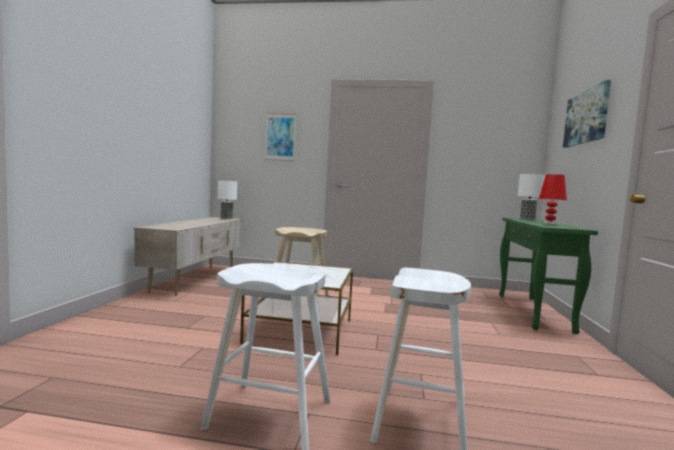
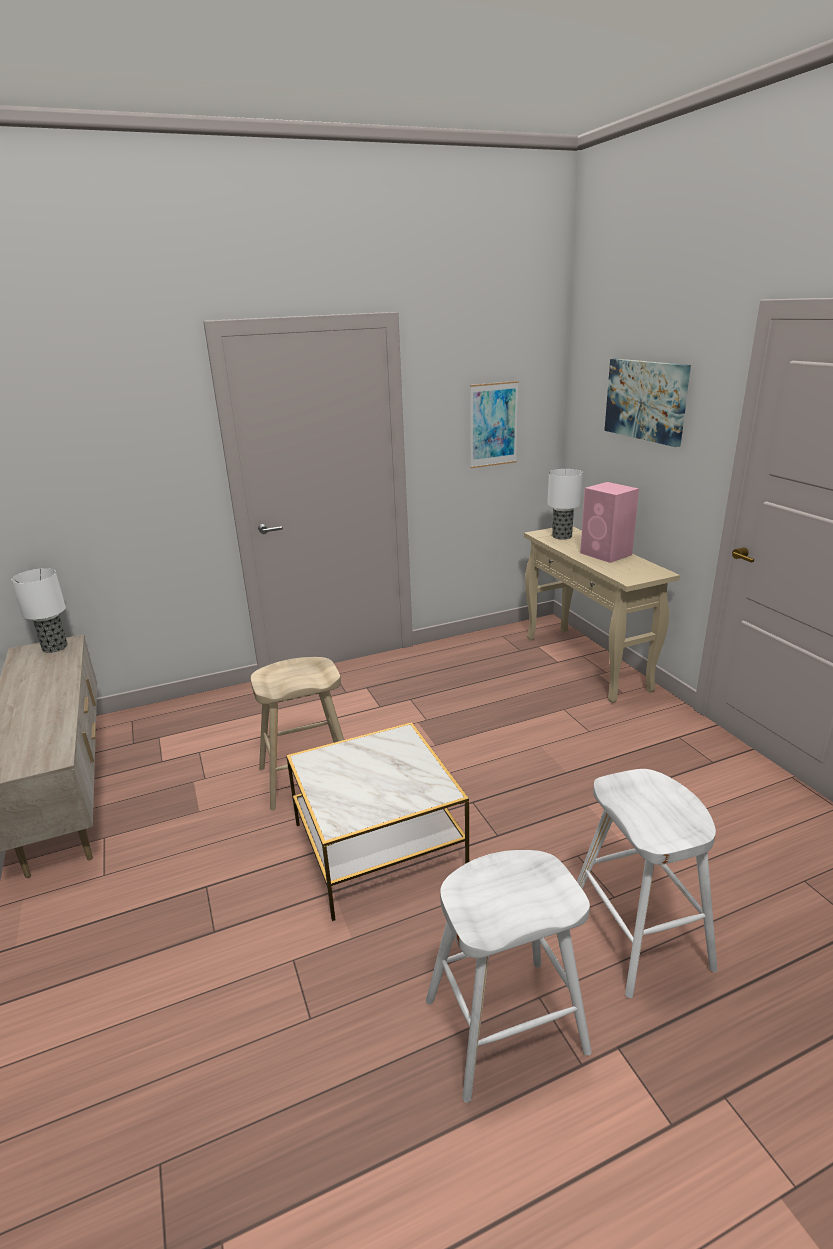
camera: 30 degrees left, 20 degrees up
(280, 137) = (119, 456): picture -> picture (493, 424)
(533, 312) = (587, 663): green console table -> beige console table
(550, 224) = (606, 554): red table lamp -> pink speaker

